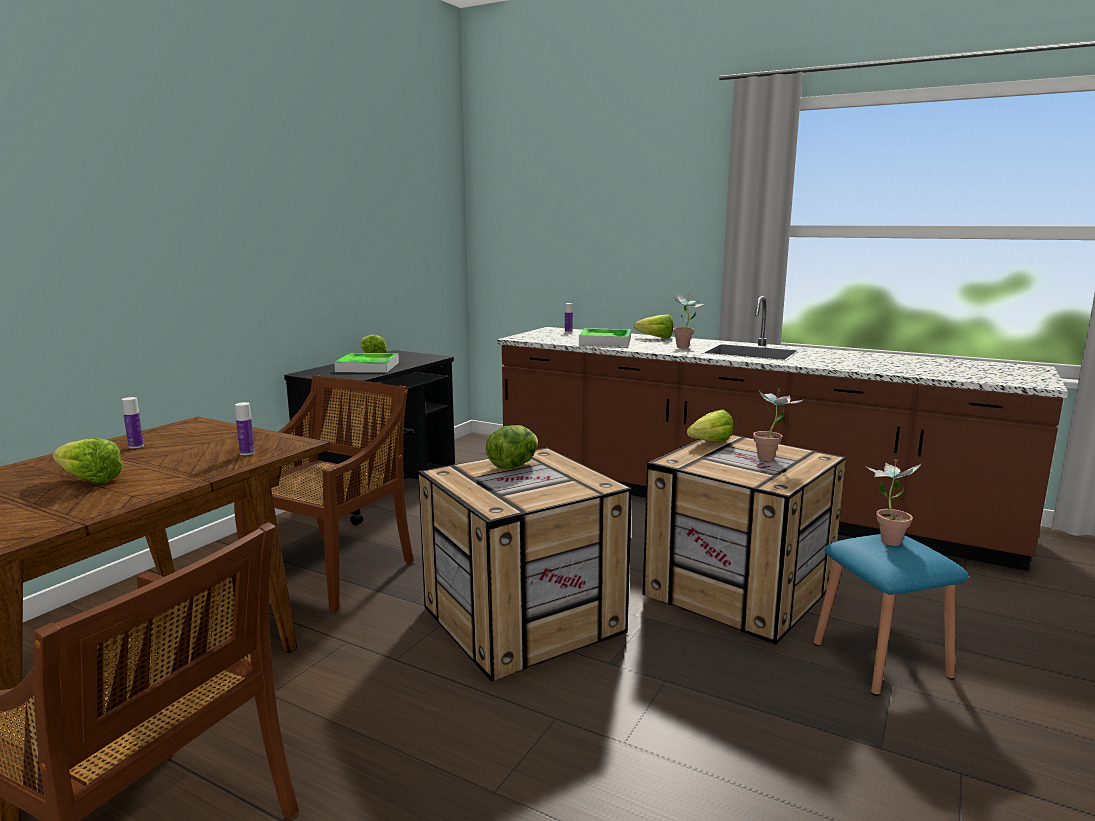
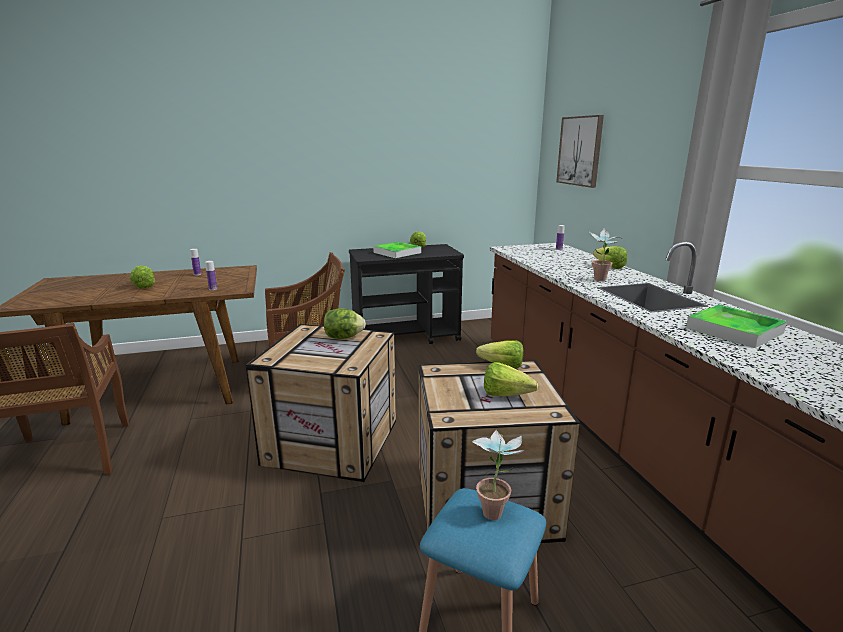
camera: 45 degrees right, 5 degrees up
(547, 218) = (580, 151): none -> picture
(605, 341) = (555, 262): tray -> tray (734, 330)
(771, 458) = (510, 396): potted plant -> lettuce

